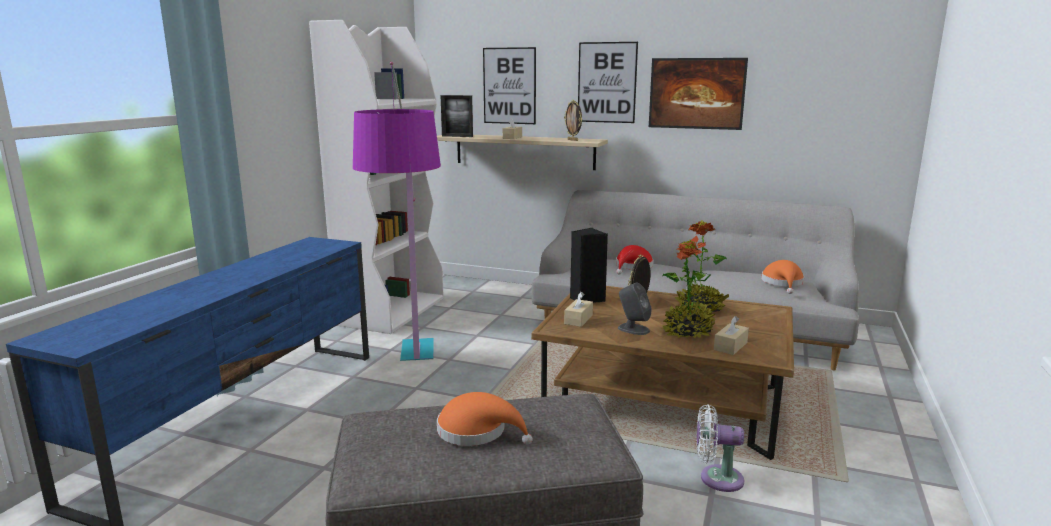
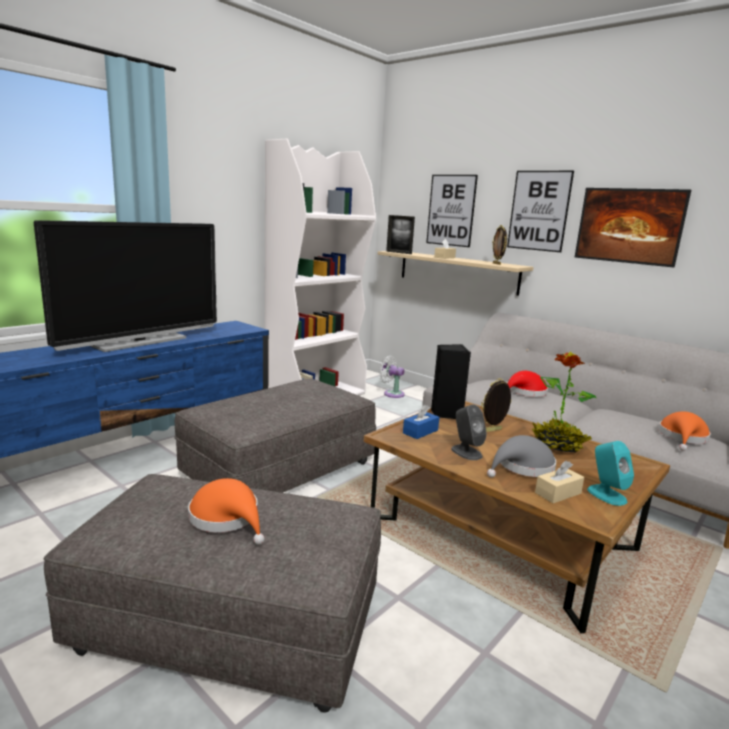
camera: 20 degrees right, 0 degrees up
(236, 278) = (140, 342): none -> television
(414, 391) = (280, 467): floor lamp -> grey ottoman
(578, 319) = (420, 432): beige tissue box -> blue tissue box
(688, 332) = (522, 467): potted plant -> grey hat
(716, 478) = (503, 635): white fan -> white fan (392, 393)
(765, 339) = (606, 495): none -> turquoise speaker

